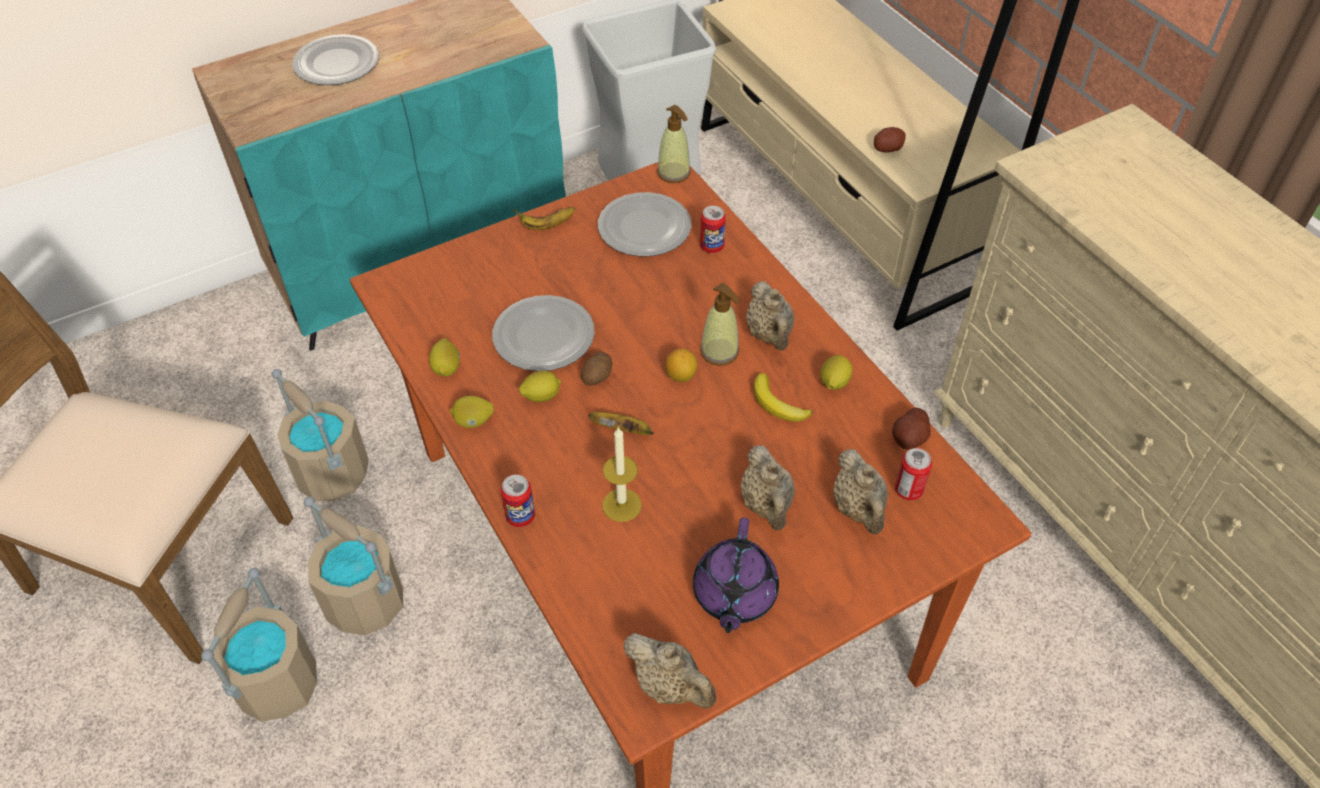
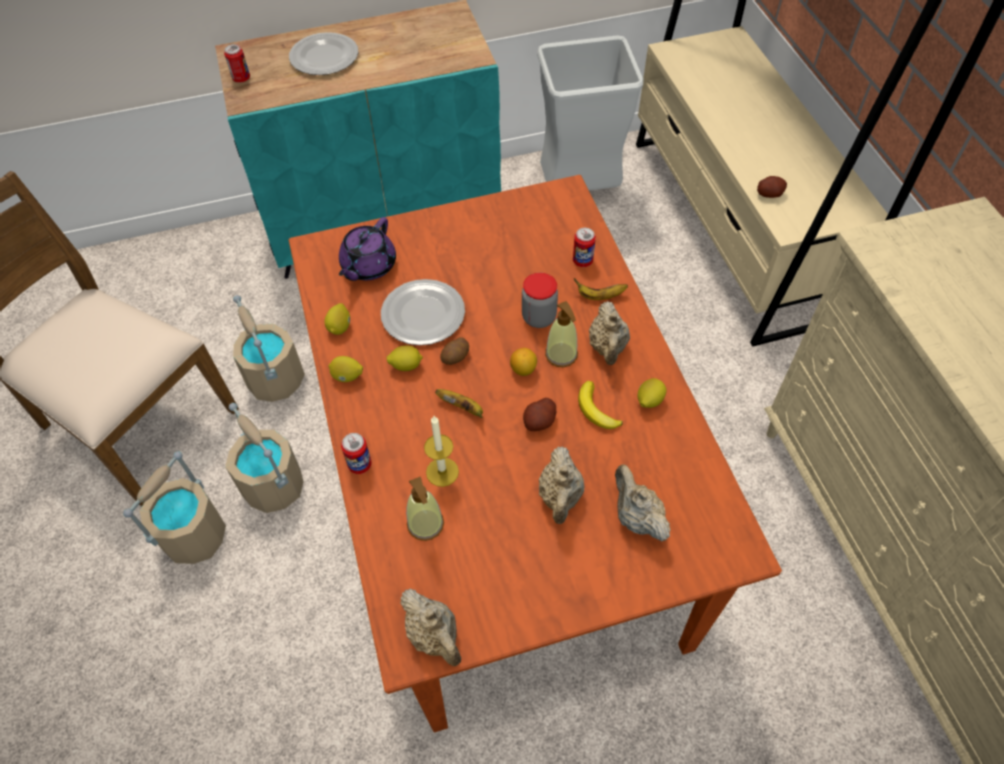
camera: 15 degrees right, 5 degrees up
(546, 225) = (453, 219): banana -> banana (600, 296)
(645, 227) = (533, 234): plate -> none
(674, 173) = (570, 191): soap dispenser -> soap dispenser (425, 524)
(681, 316) = (539, 317): none -> jar
(734, 595) = (509, 569): purple teapot -> purple teapot (368, 266)
(858, 509) = (636, 517): beige teapot -> beige teapot turned 150 degrees clockwise
(908, 490) = (684, 509): can -> can (241, 78)
(909, 438) = (699, 463): potato -> potato (539, 421)

